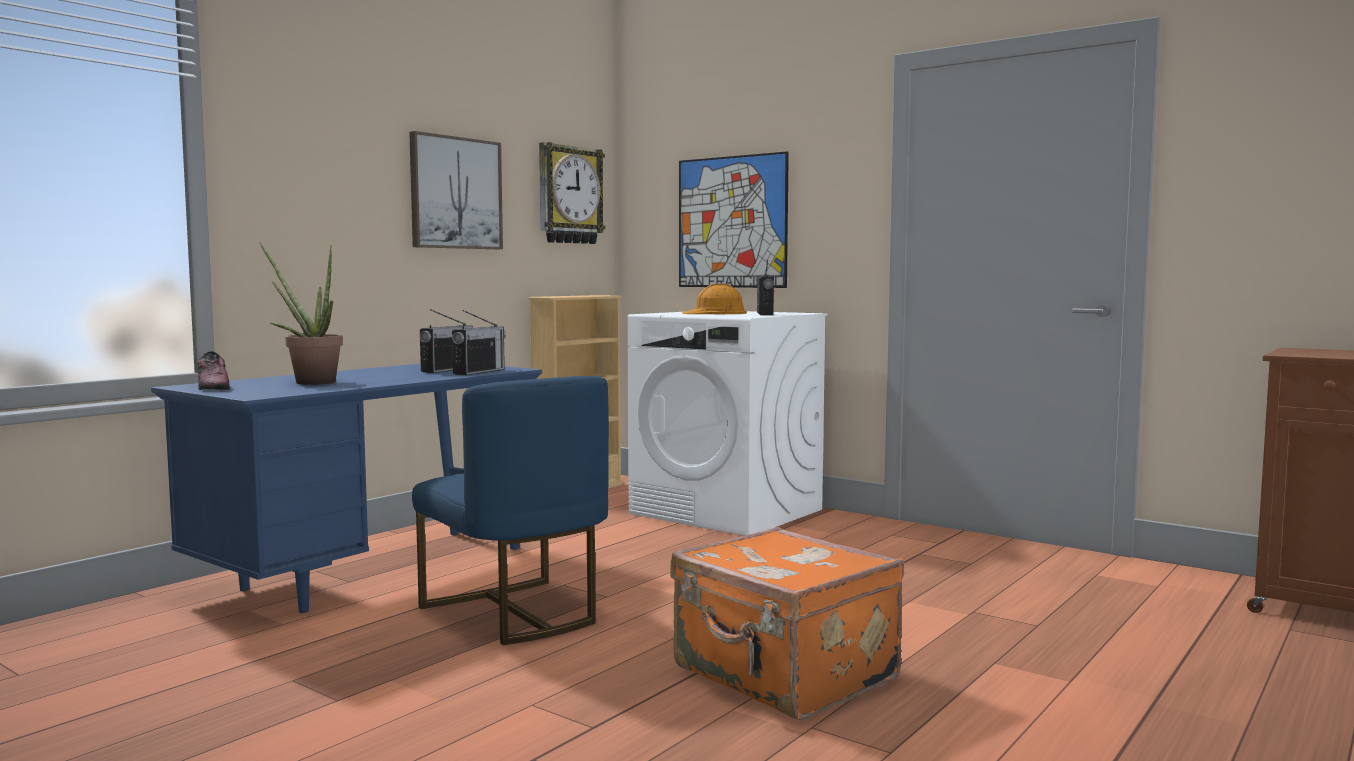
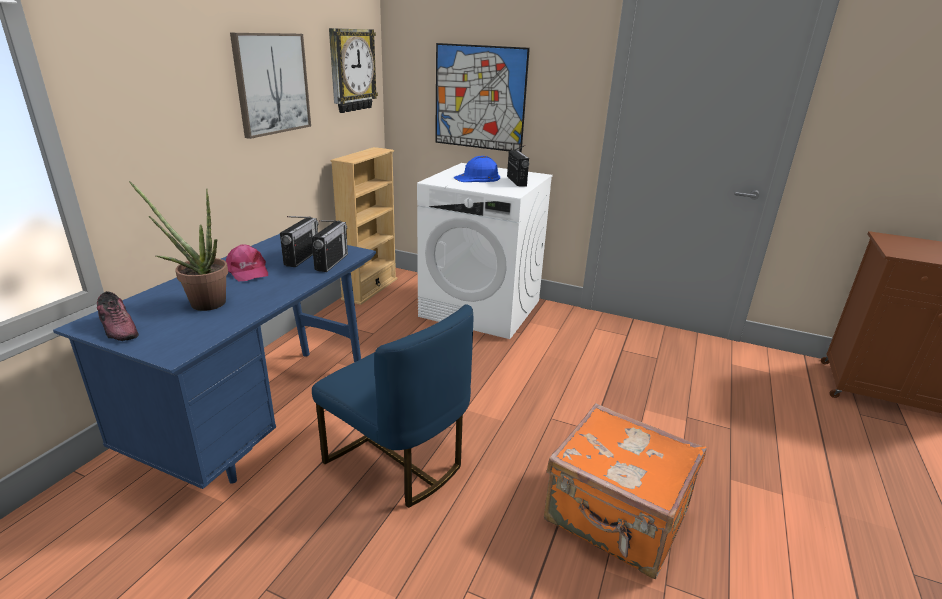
camera: 15 degrees left, 20 degrees up
(376, 373) = (247, 271): none -> pink cap
(715, 313) = (478, 178): orange hard hat -> blue hard hat

